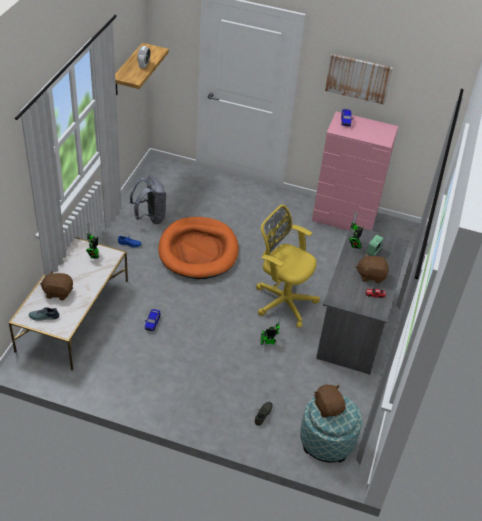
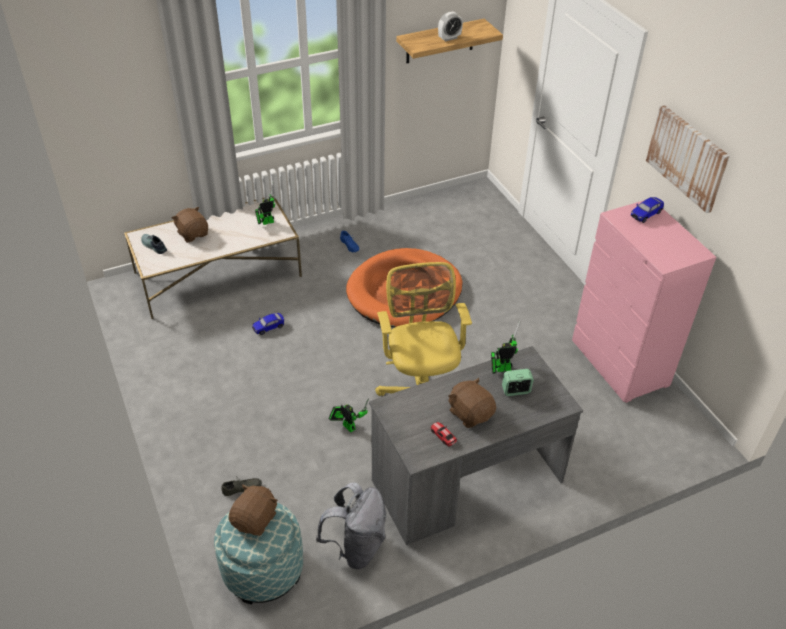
camera: 50 degrees right, 0 degrees up
(150, 217) = (402, 234): grey backpack -> grey backpack (356, 547)

